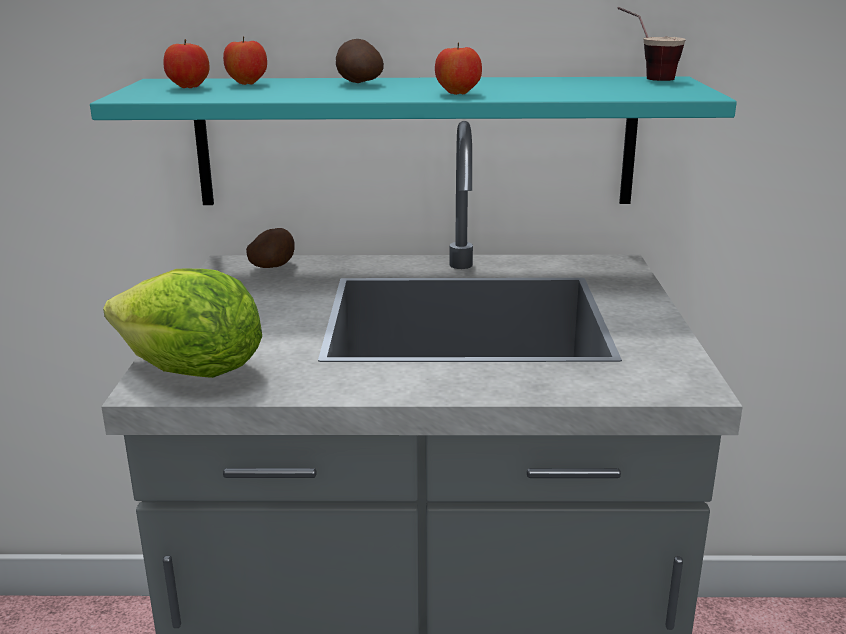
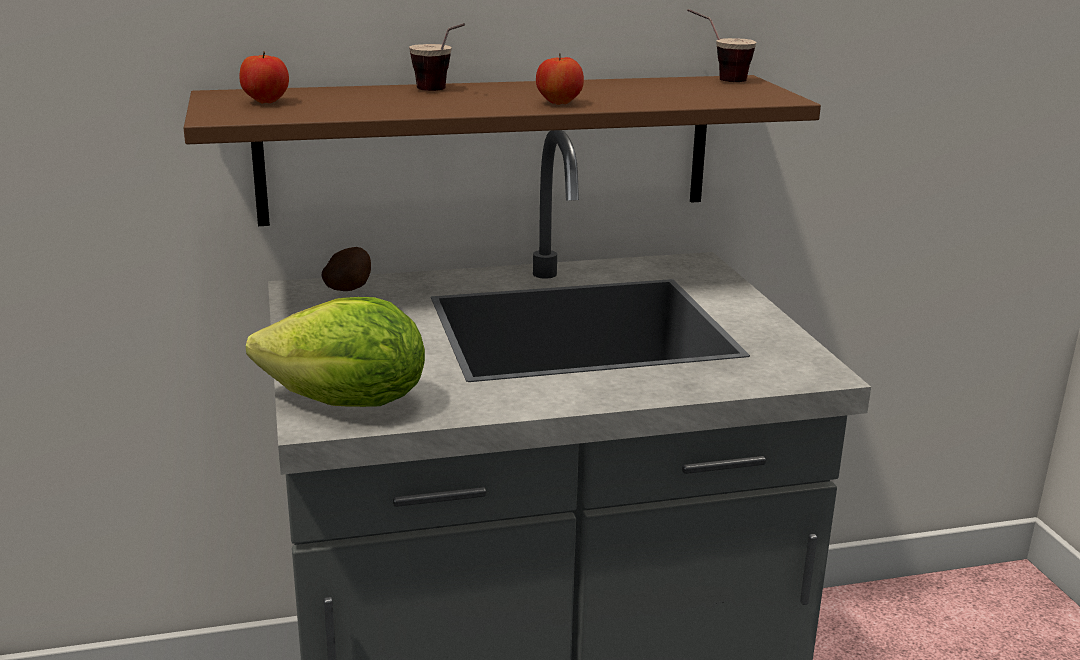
camera: 15 degrees left, 0 degrees up
(246, 84) = (323, 95): apple -> none
(357, 83) = (441, 92): potato -> cup
(415, 142) = (488, 148): turquoise shelf -> brown shelf

